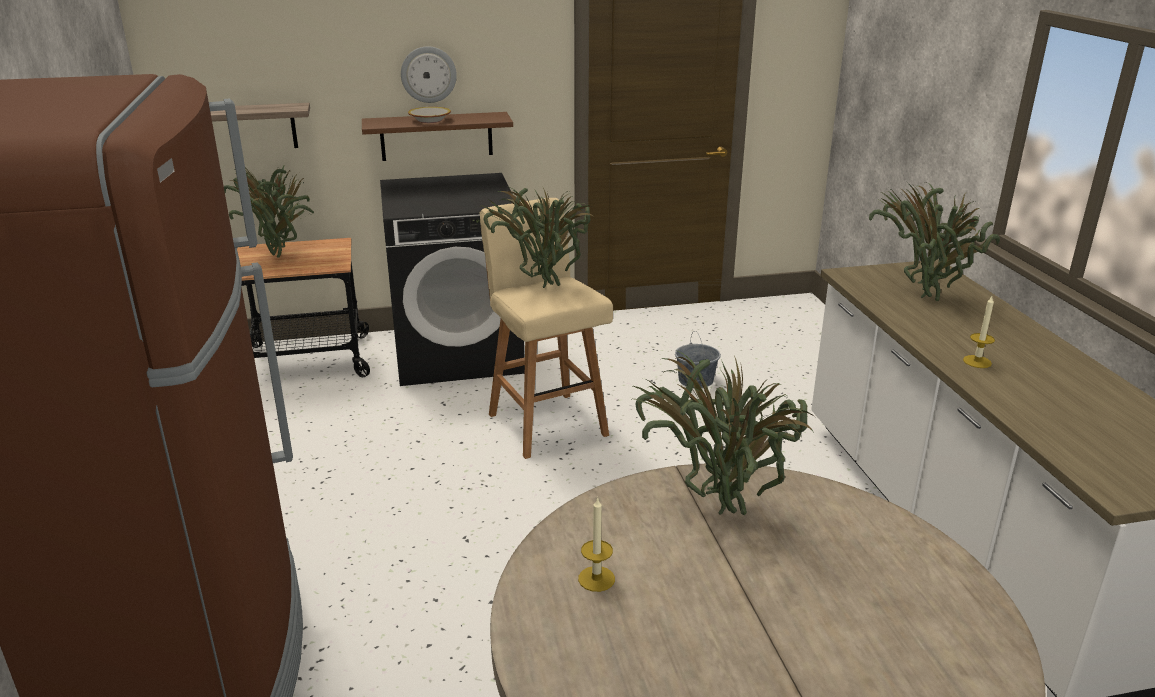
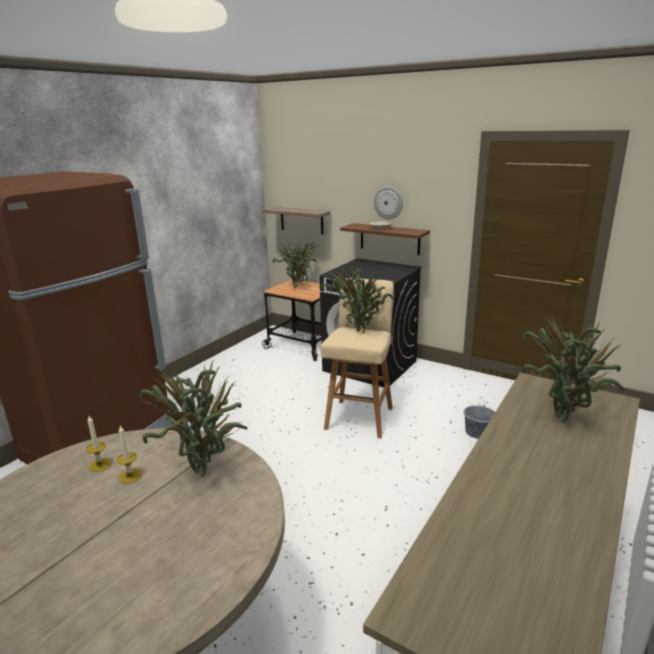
camera: 45 degrees right, 5 degrees down
(977, 361) = (502, 473): candle -> candle (130, 476)

